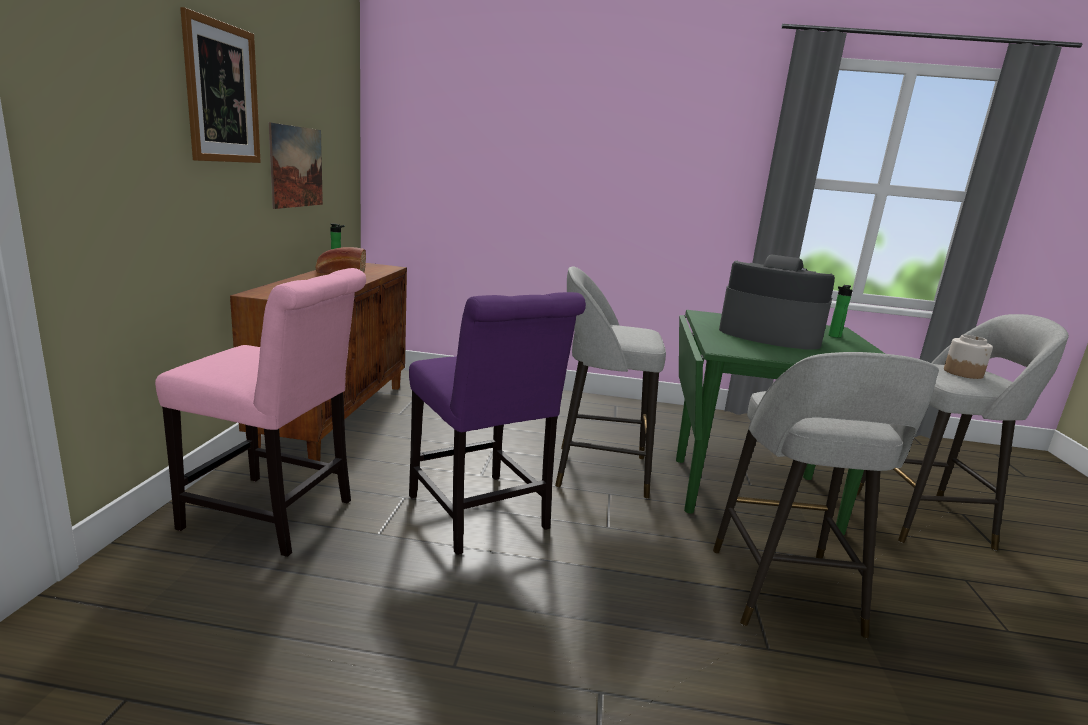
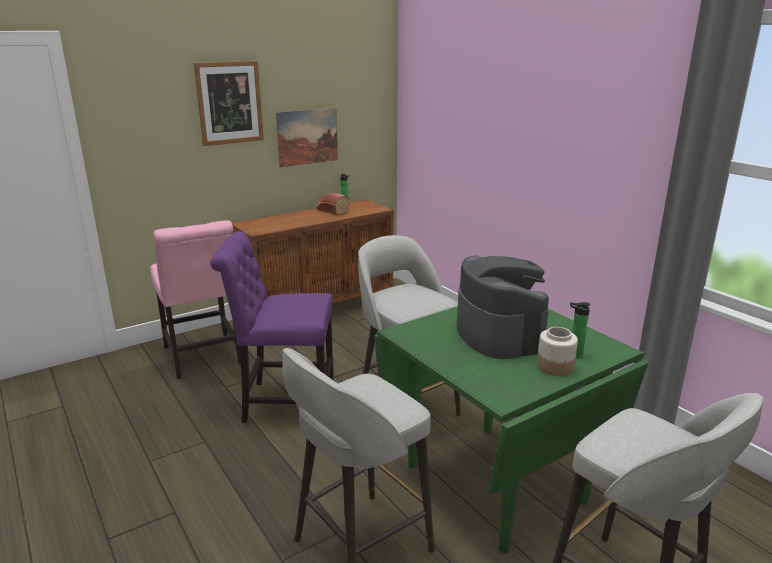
camera: 50 degrees right, 5 degrees up
(481, 516) = (284, 402): purple chair -> purple chair turned 75 degrees clockwise
(963, 373) = (648, 442): jar -> jar (555, 367)

